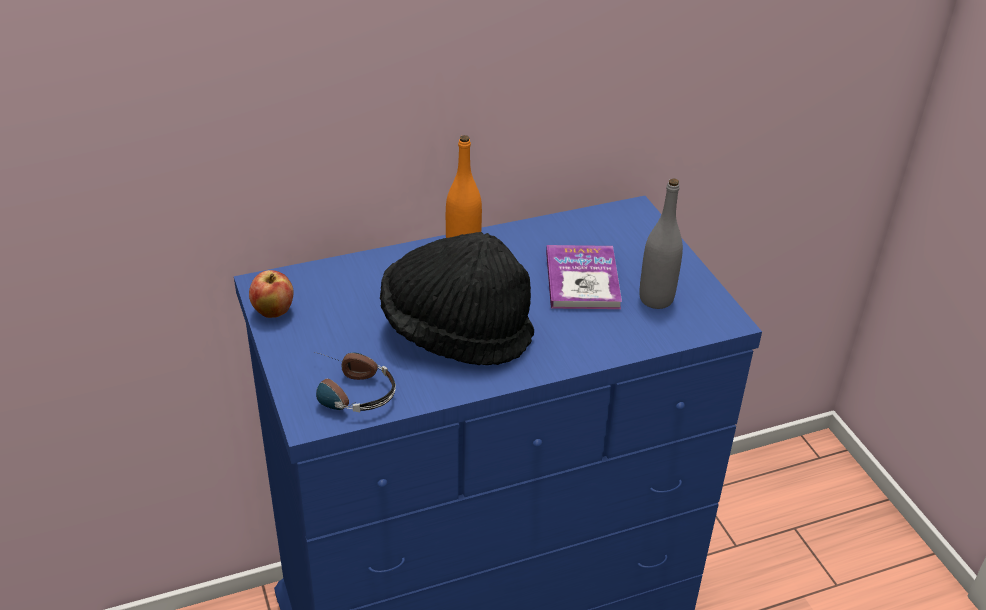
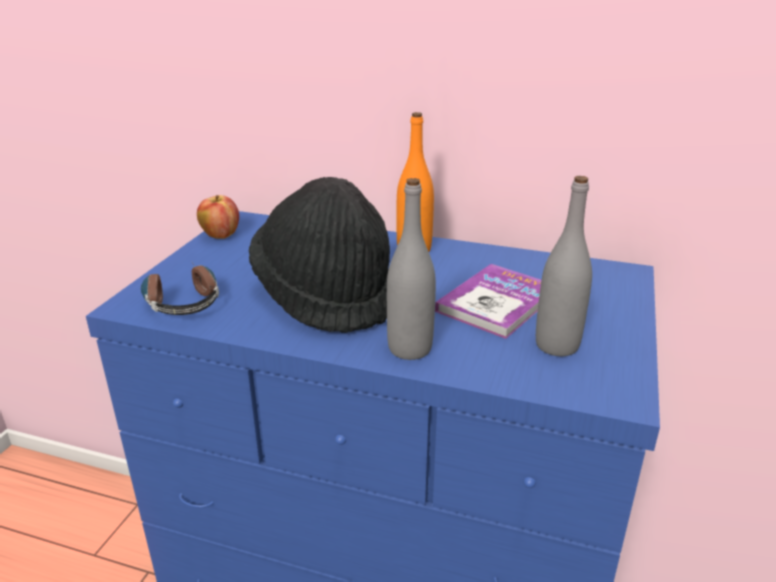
camera: 40 degrees right, 10 degrees down
(572, 348) = (409, 349): none -> grey bottle

